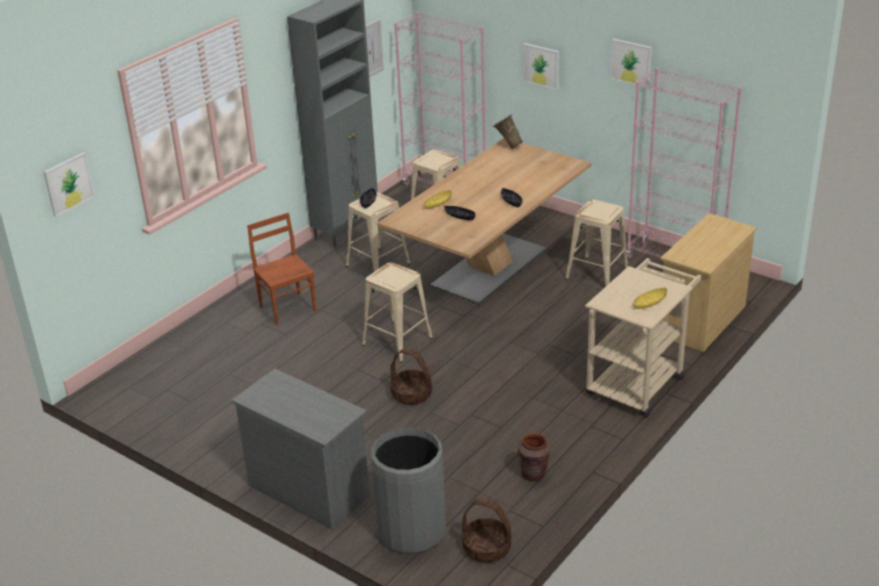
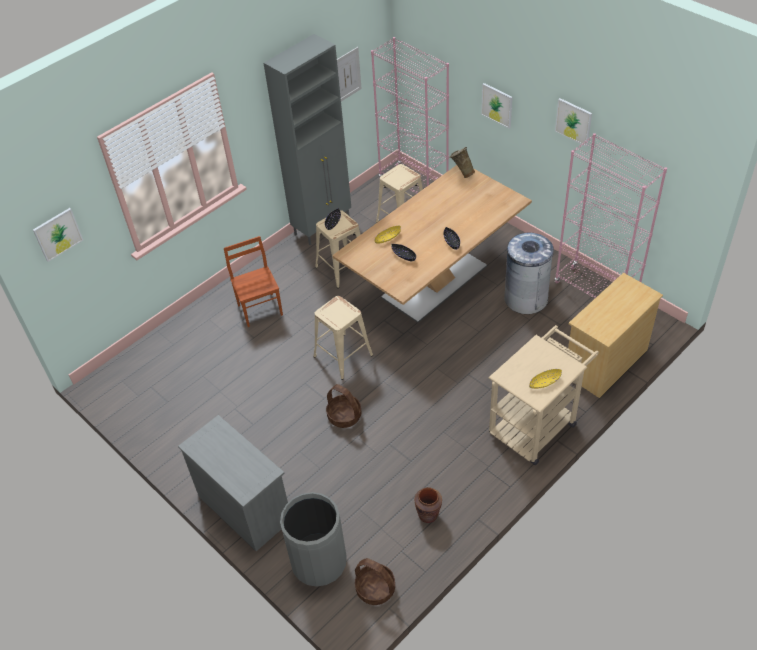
camera: 10 degrees right, 15 degrees up
(597, 273) = (526, 298): beige stool -> grey trash can

